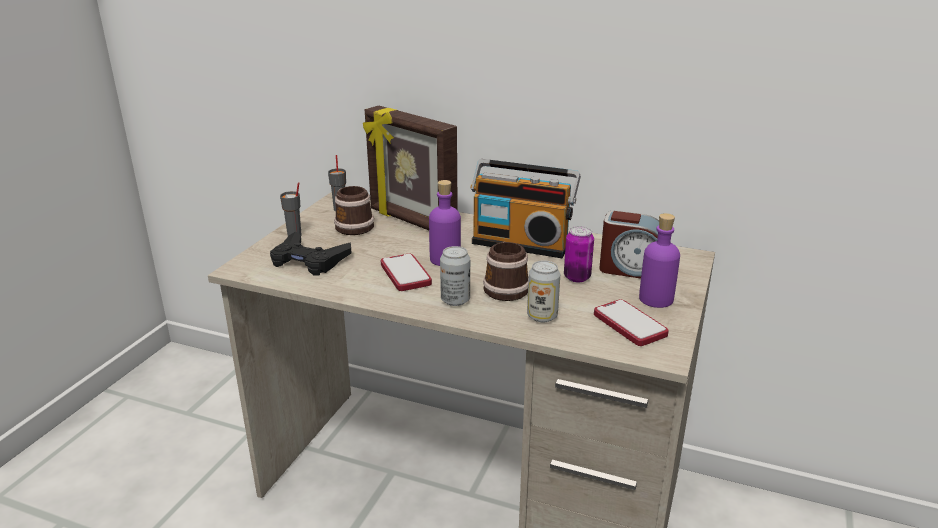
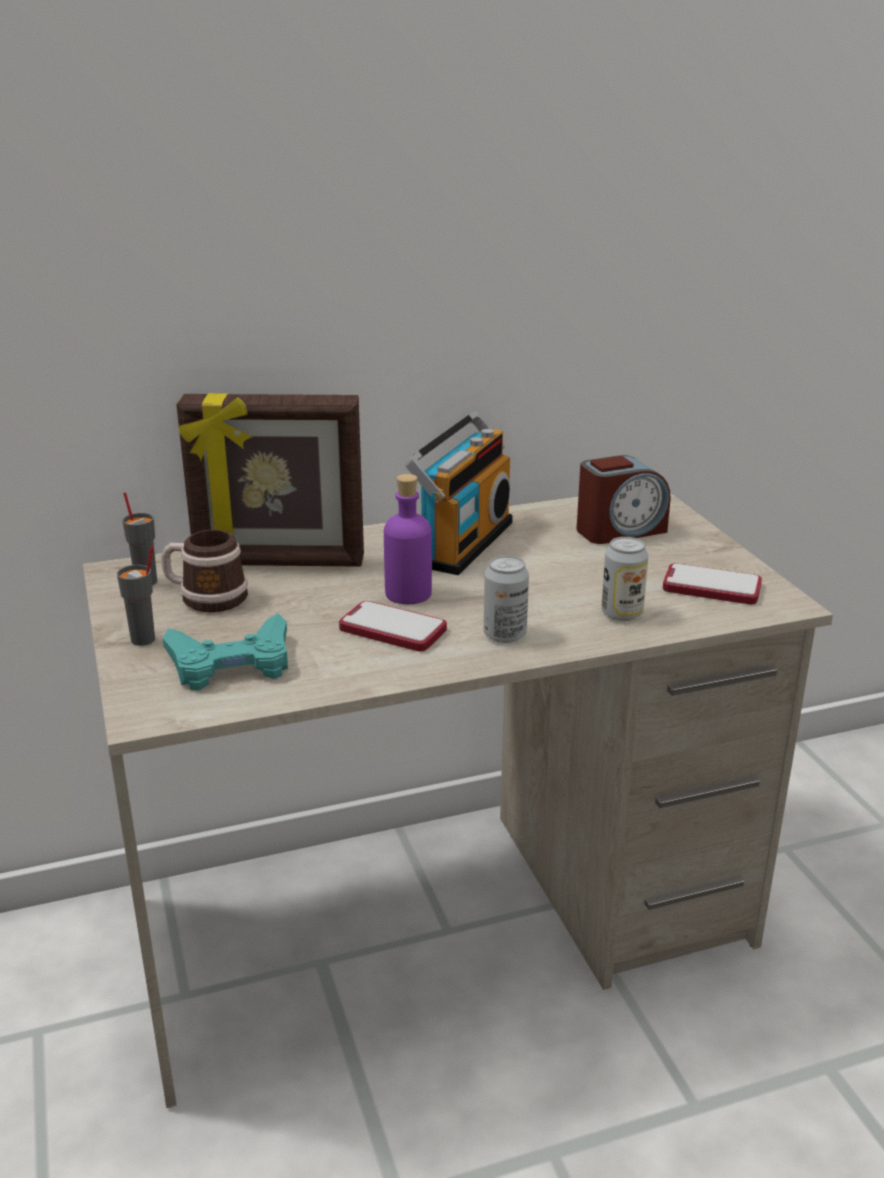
camera: 40 degrees left, 0 degrees up
(309, 260) = (231, 663): black game controller -> turquoise game controller
(505, 287) = (531, 598): mug -> none
(521, 243) = (462, 543): radio -> radio turned 45 degrees counterclockwise
(577, 277) = (584, 559): can -> none
(656, 299) = (691, 552): purple bottle -> none

